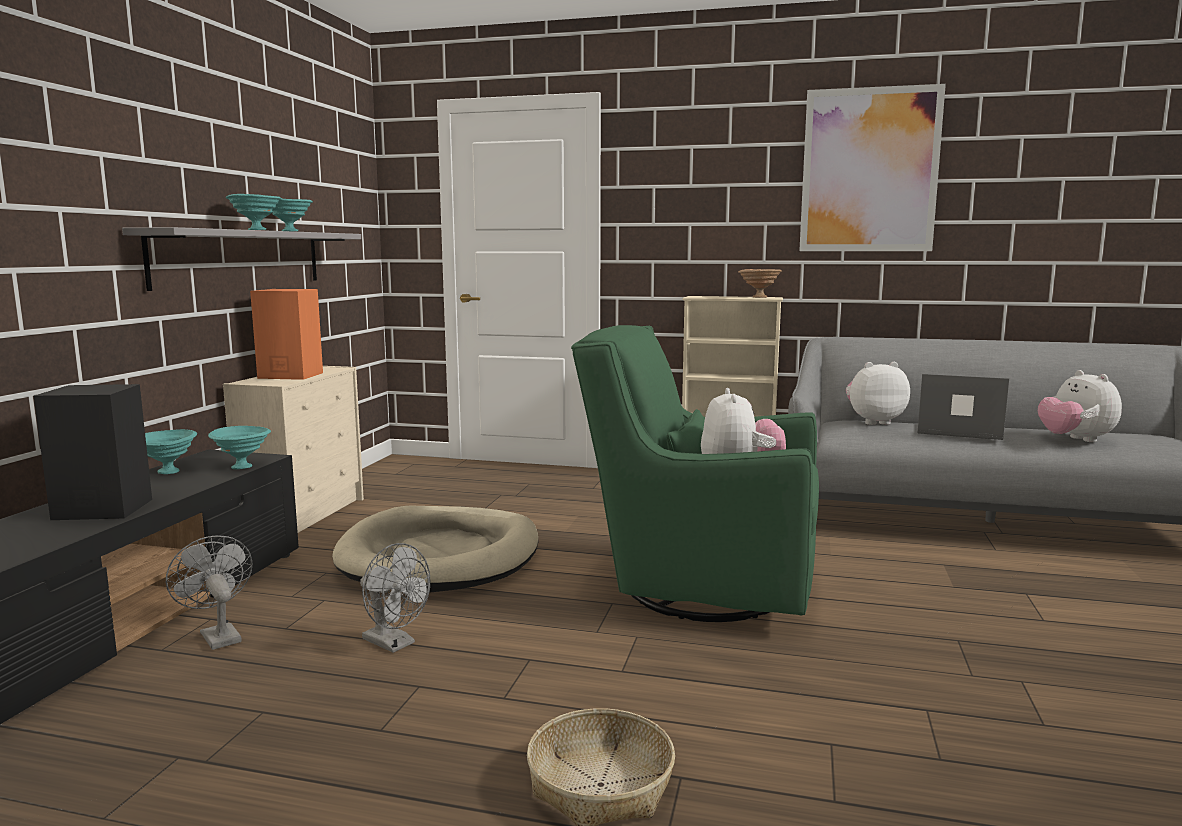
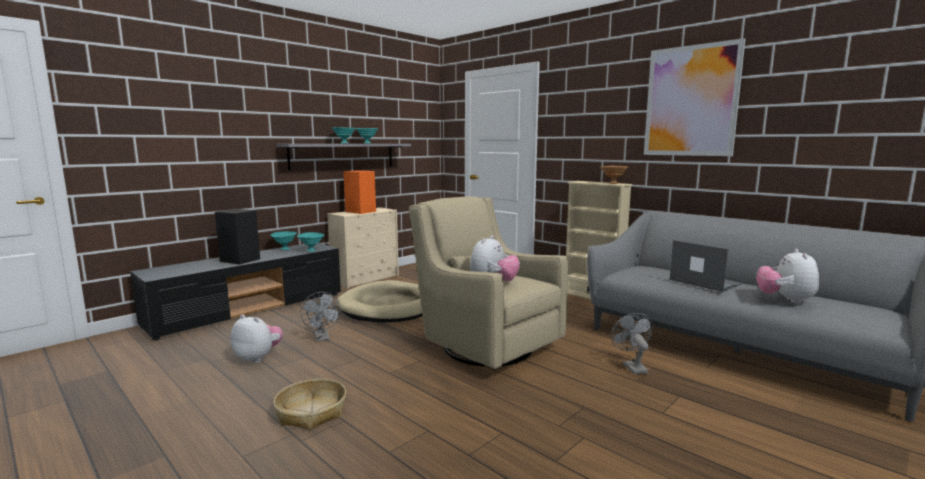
camera: 30 degrees right, 0 degrees up
(217, 635) = (271, 320): grey fan -> grey fan (632, 366)
(697, 586) = (484, 345): green armchair -> beige armchair
(873, 422) = (658, 269): plush toy -> plush toy (258, 357)

